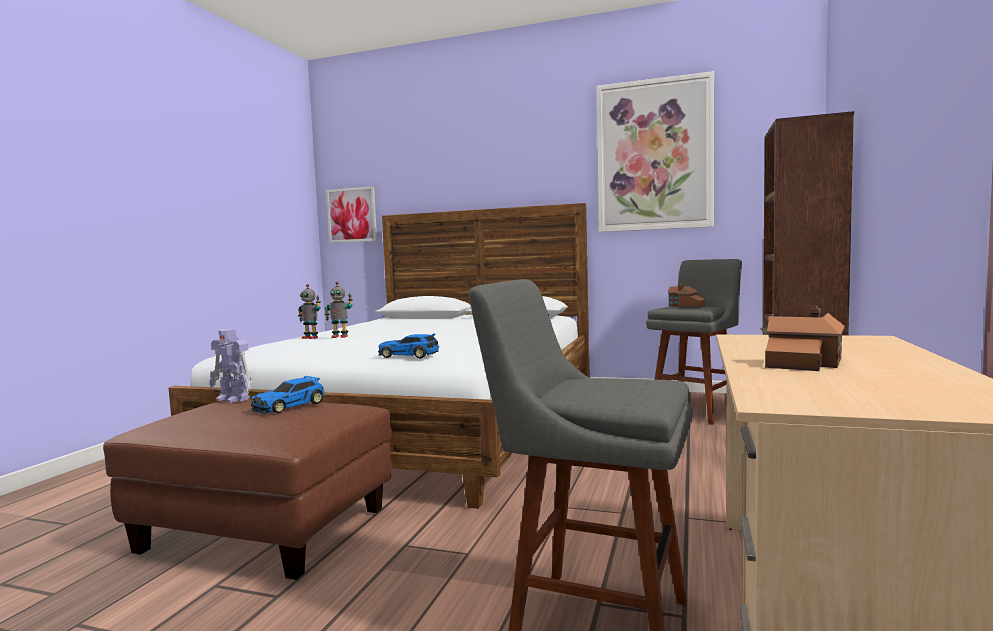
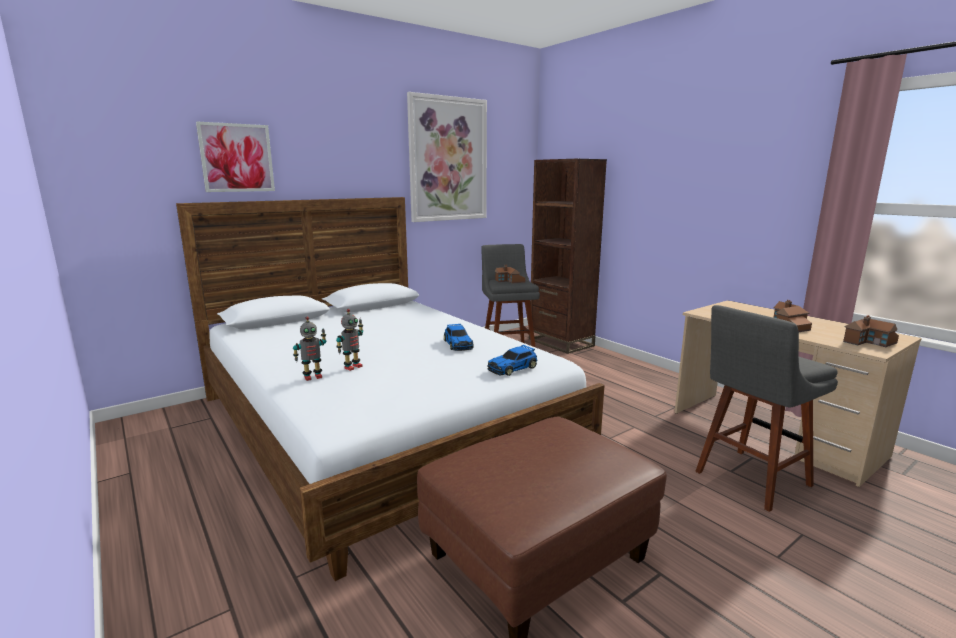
camera: 55 degrees left, 10 degrees up
(233, 399) = (464, 462): toy robot -> none
(290, 406) = (542, 442): toy car -> toy car (458, 344)
(352, 215) = (115, 200): picture -> picture (237, 158)
(854, 398) = (869, 342): none -> toy house

